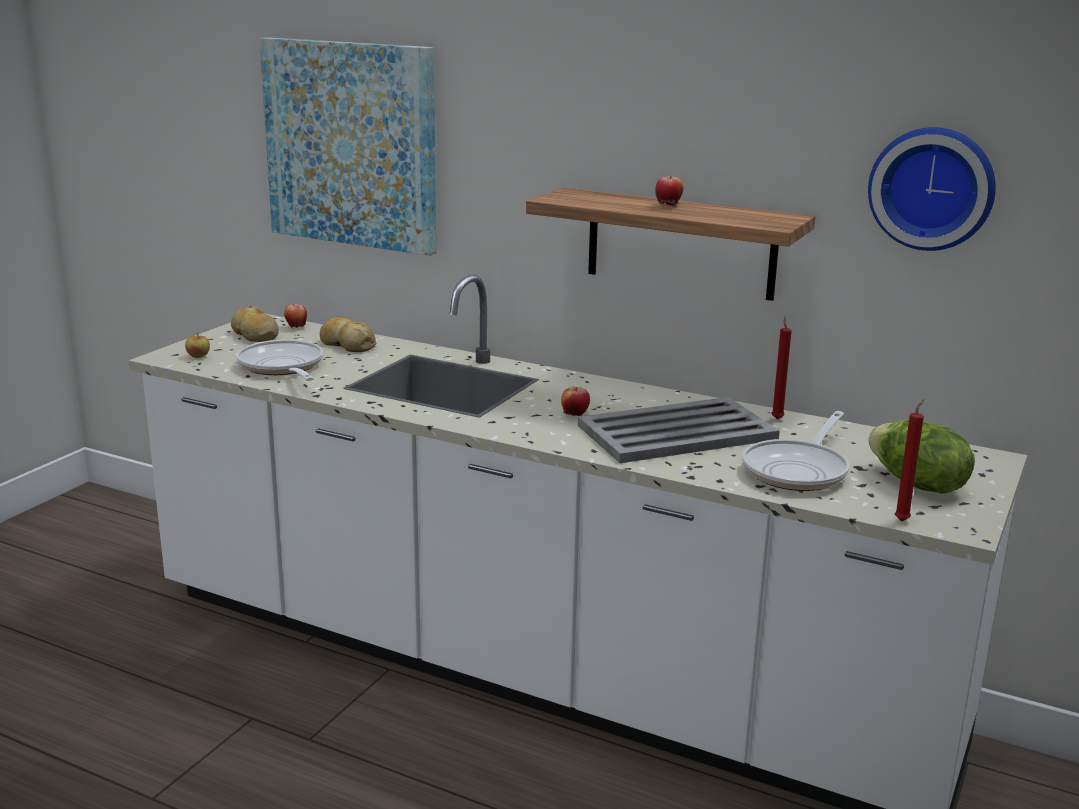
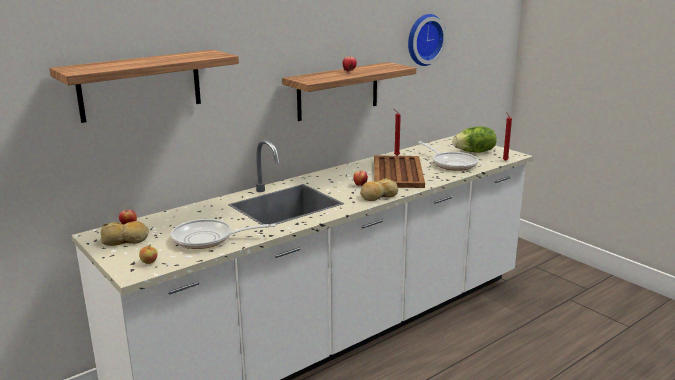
camera: 65 degrees left, 0 degrees up
(347, 344) = (187, 217): bread -> bread (378, 196)
(351, 144) = (140, 85): picture -> shelf
(675, 432) = (397, 173): grey tray -> brown tray

